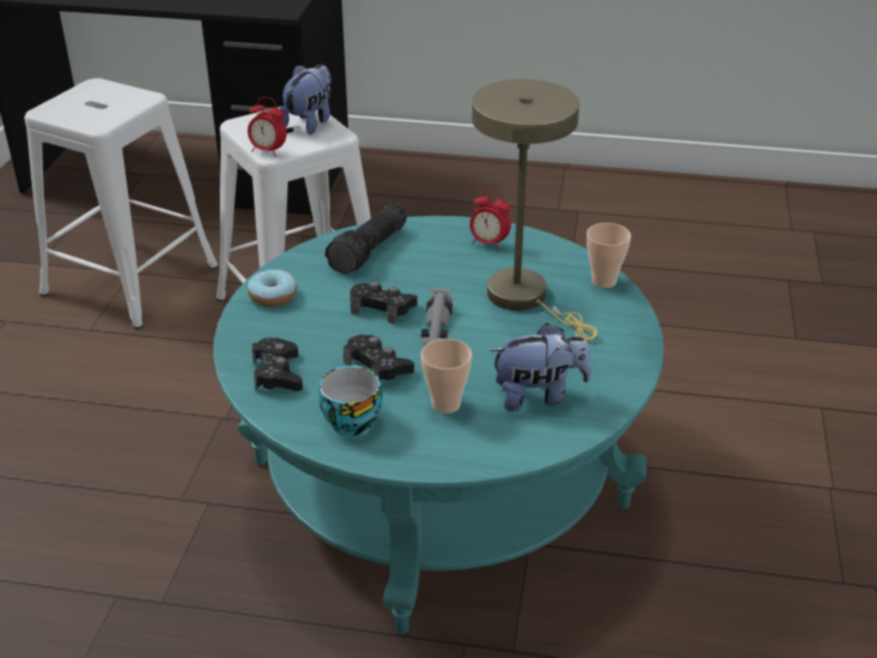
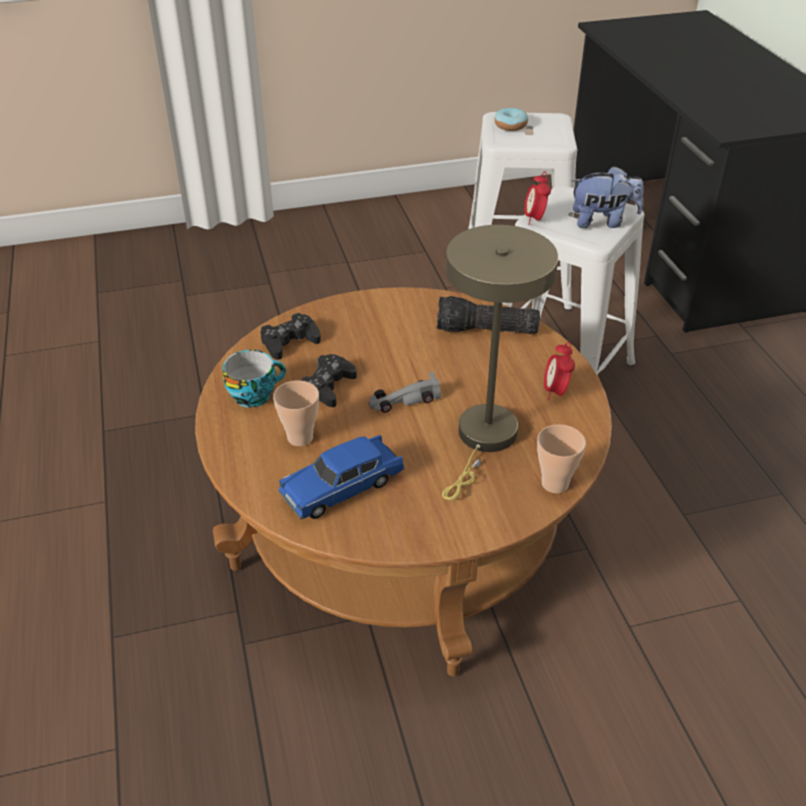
camera: 65 degrees right, 5 degrees up
(273, 296) = (384, 306): donut -> donut (510, 125)
(382, 308) = (408, 363): black game controller -> none
(439, 483) = (403, 533): turquoise coffee table -> brown coffee table
(538, 396) = (342, 488): plush toy -> blue toy car

